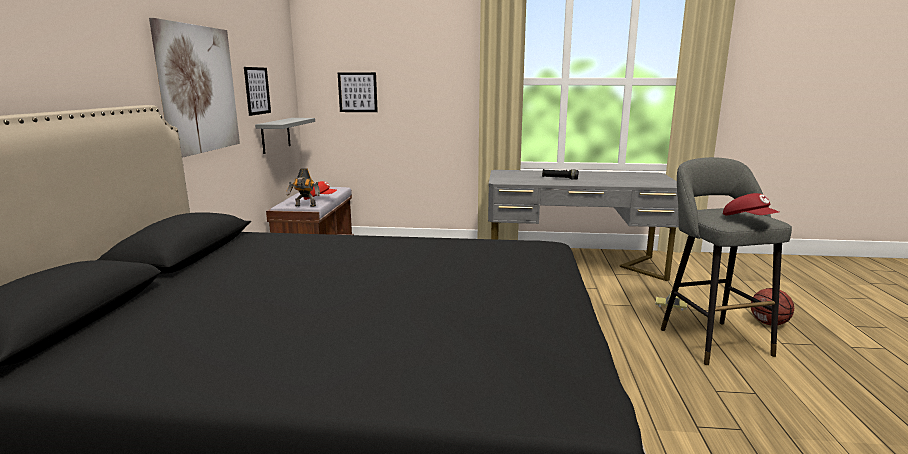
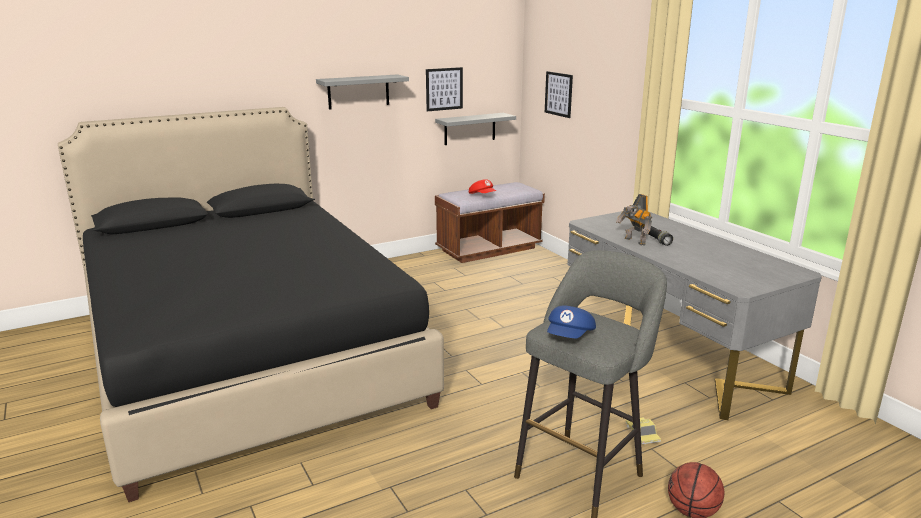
camera: 55 degrees right, 5 degrees up
(198, 89) = (358, 91): picture -> grey shelf
(305, 206) = (455, 199): toy robot -> toy robot (634, 241)
(748, 219) = (570, 337): red cap -> blue cap

